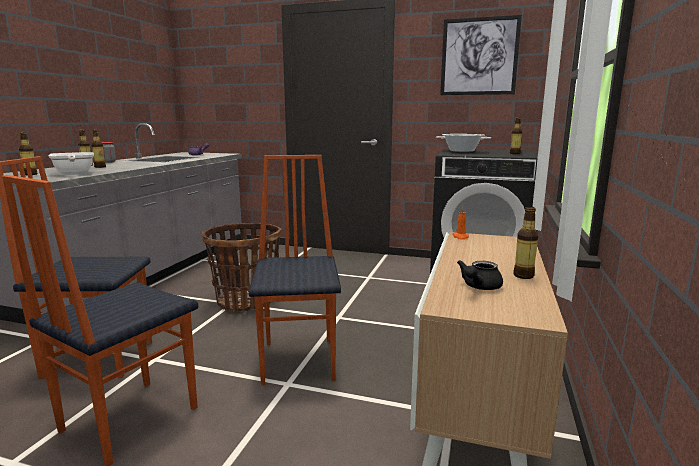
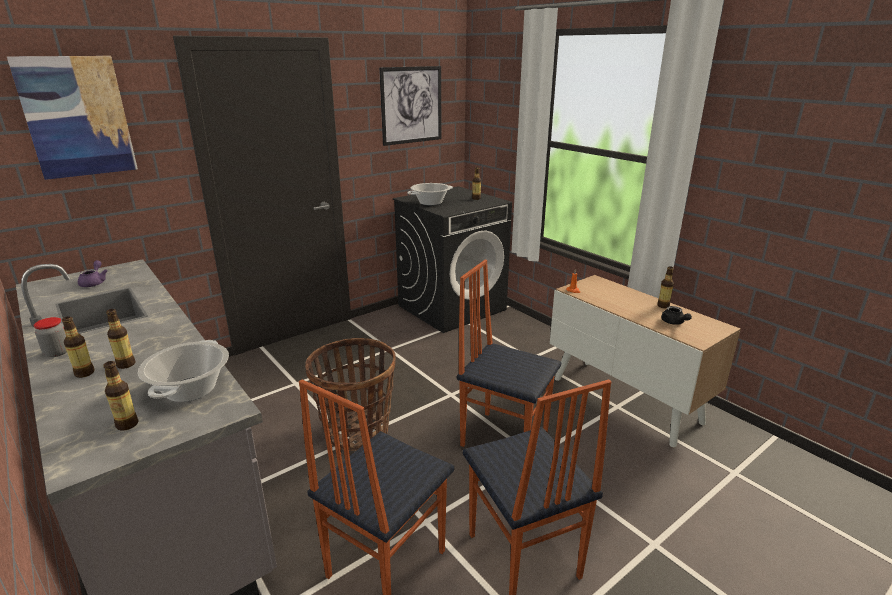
camera: 55 degrees left, 10 degrees up
(74, 174) = (191, 389): frying pan -> cooking pot
(225, 58) = (77, 117): none -> picture

